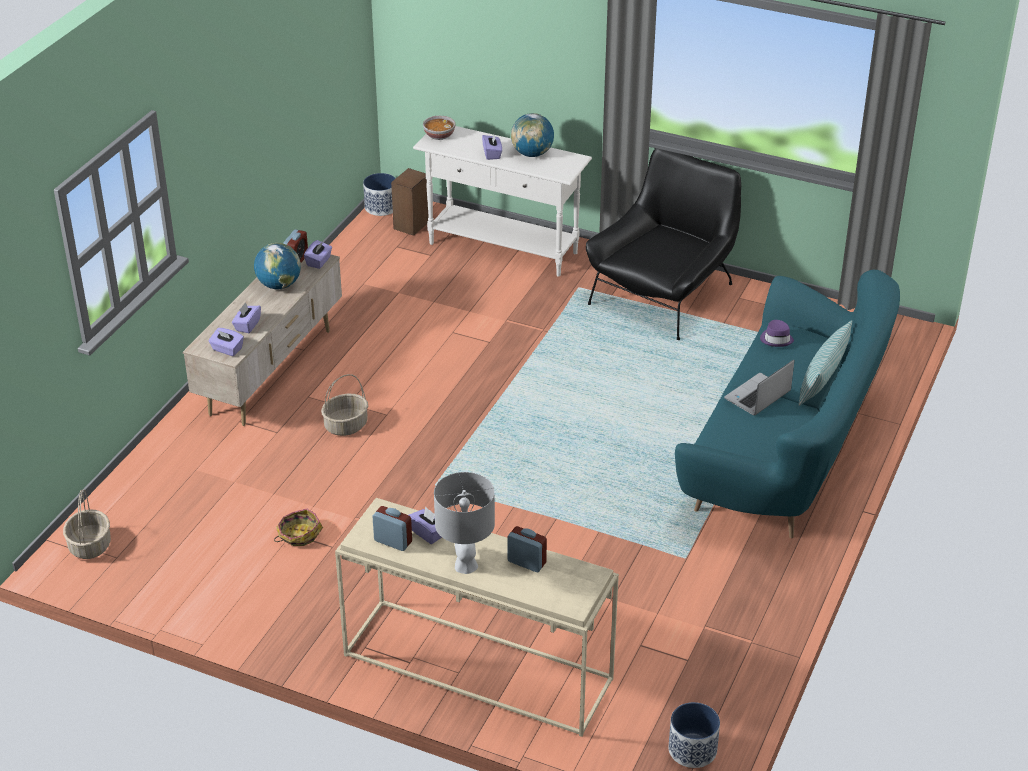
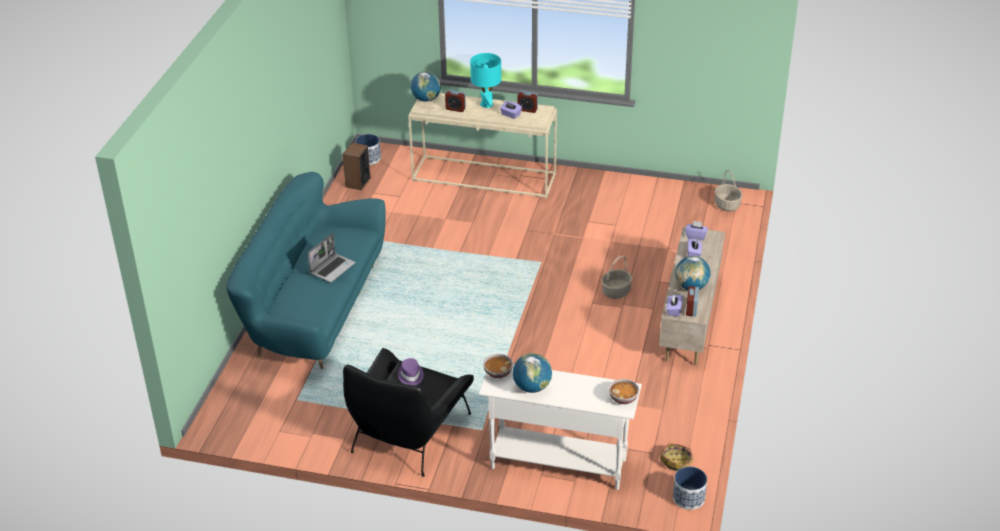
camera: 170 degrees right, 0 degrees up
(299, 534) = (610, 225): basket -> basket (676, 461)
(412, 225) = (650, 480): speaker -> speaker (357, 182)
(465, 565) = (486, 104): grey table lamp -> turquoise table lamp
(492, 154) = (567, 383): purple tissue box -> none
(565, 170) = (497, 373): none -> bowl
(578, 595) = (426, 99): none -> globe
(776, 339) = (317, 312): purple hat -> purple hat (410, 376)
(822, 380) = (287, 288): pillow -> none

